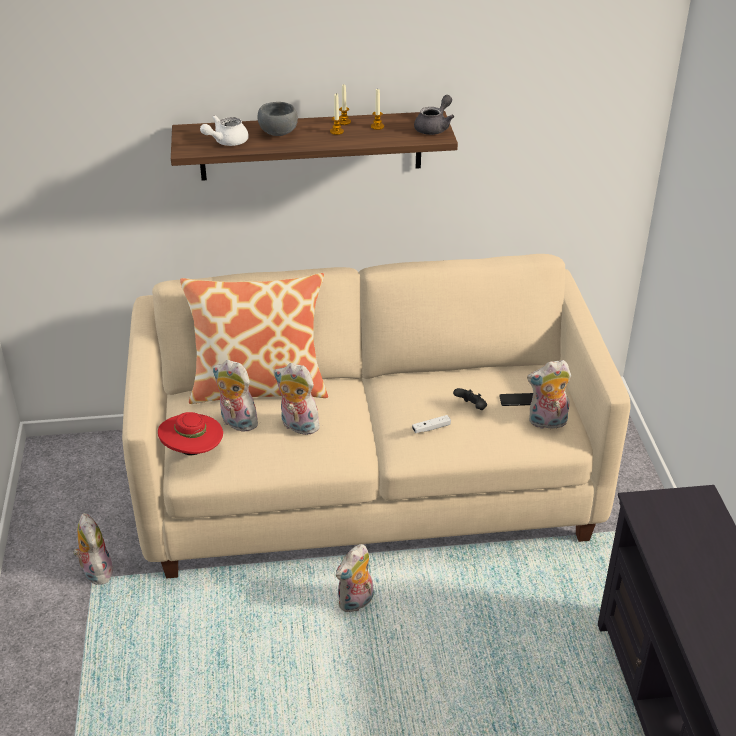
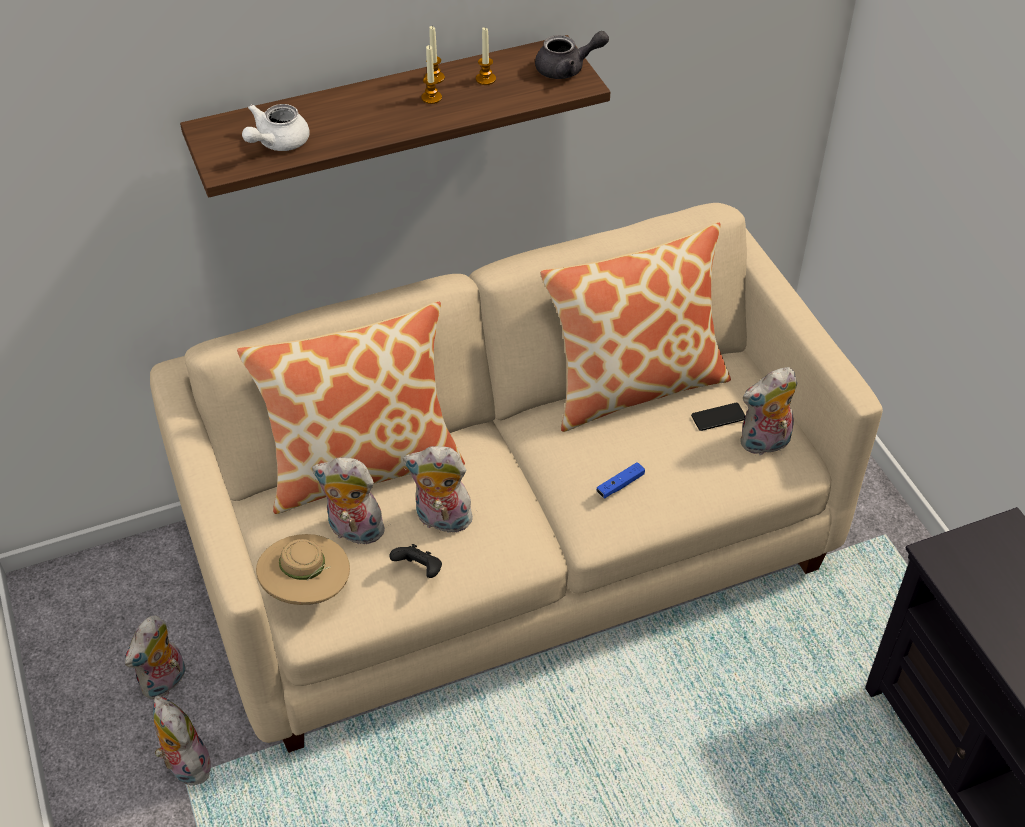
camera: 15 degrees left, 10 degrees up
(193, 451) = (307, 589): red hat -> beige hat
(278, 133) = (347, 114): grey bowl -> none
(356, 603) = (555, 729): plush toy -> plush toy (165, 683)
(431, 428) = (620, 485): white game controller -> blue game controller
(434, 128) = (567, 69): grey teapot -> grey teapot turned 60 degrees clockwise
(466, 372) = (634, 385): none -> pillow
(471, 407) = (661, 442): black game controller -> black game controller (419, 570)

